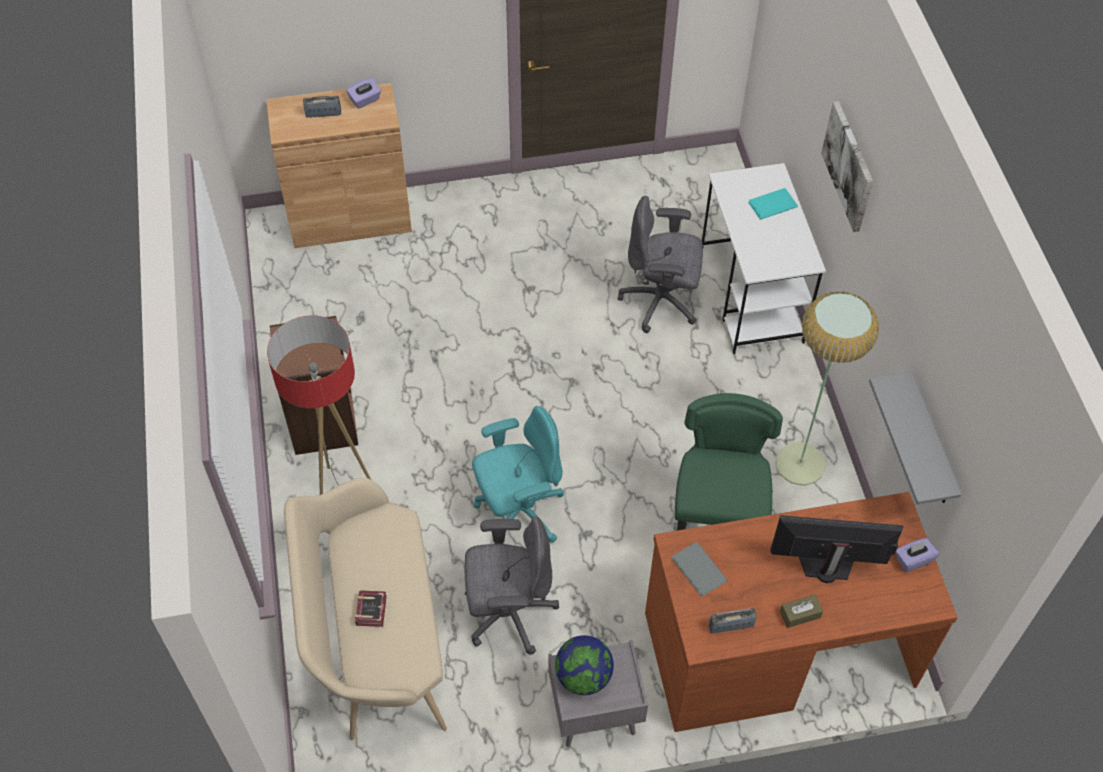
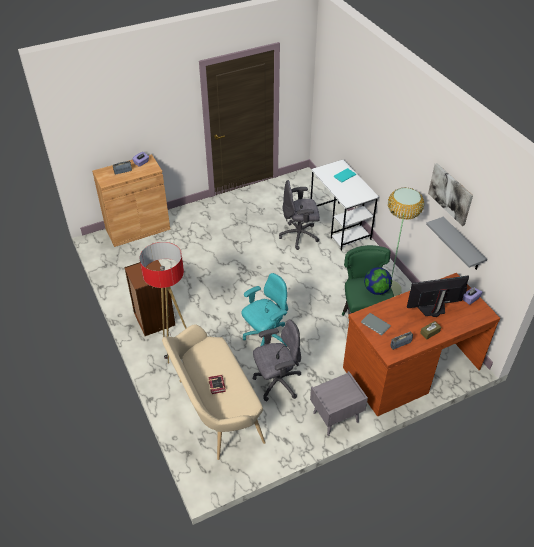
camera: 15 degrees left, 10 degrees down
(583, 676) = (331, 393): globe -> globe (376, 290)
(849, 166) = (385, 138): picture -> picture (450, 193)

